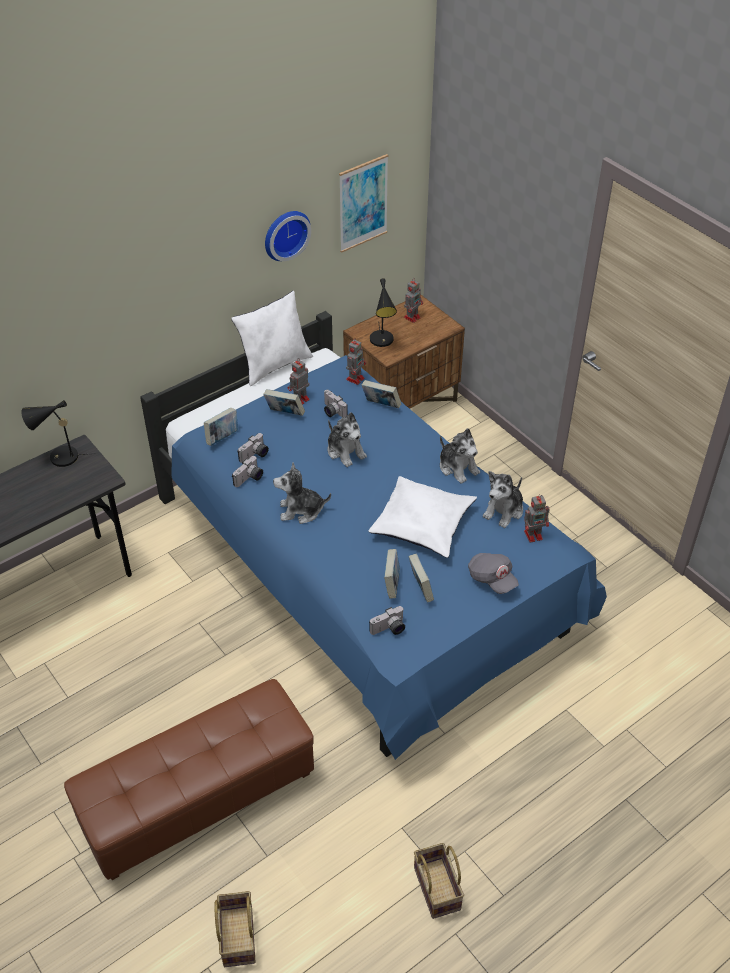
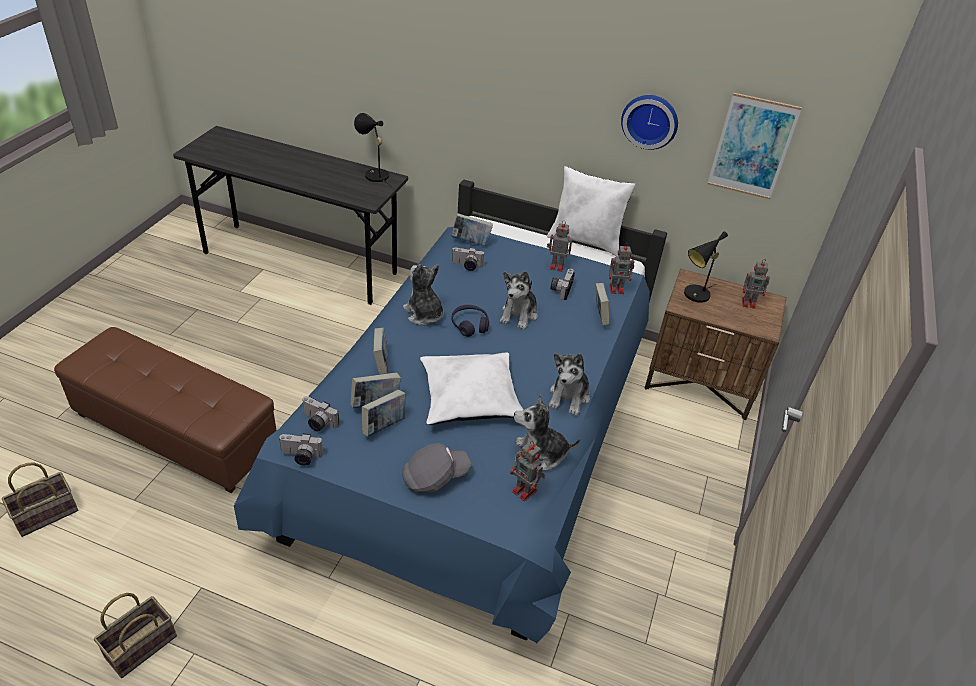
camera: 55 degrees right, 5 degrees down
(249, 479) = (437, 273): camera -> camera (300, 457)
(284, 414) = (530, 264): book -> book (381, 364)
(337, 487) = (470, 325): none -> purple headphones
(492, 579) = (435, 477): grey cap -> grey cap turned 135 degrees counterclockwise

